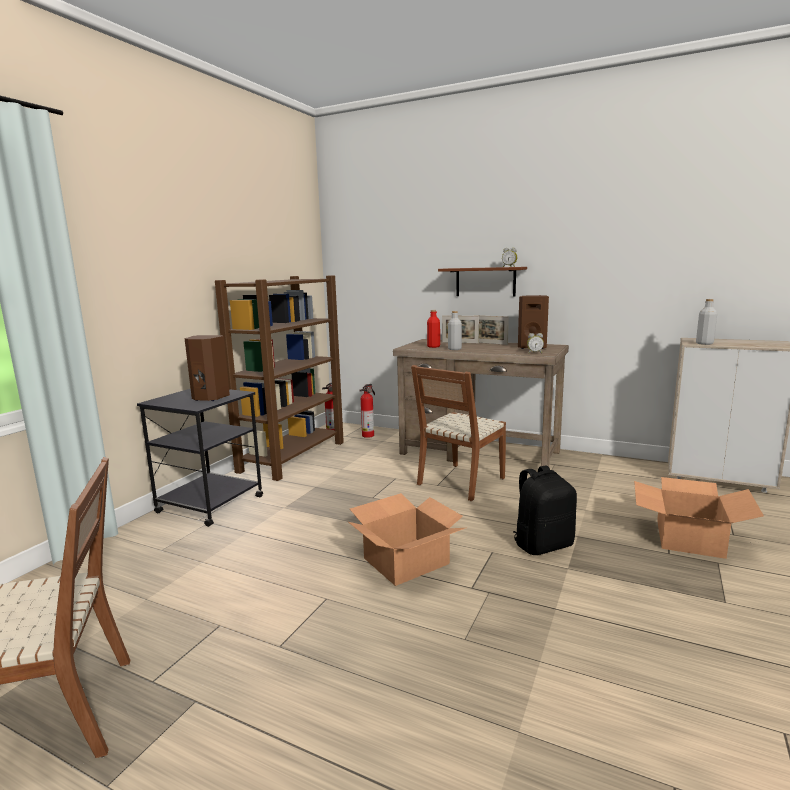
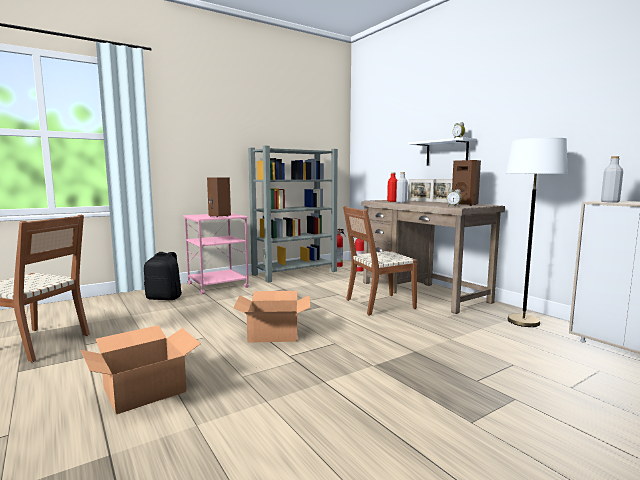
camera: 30 degrees right, 5 degrees down
(211, 503) = (218, 285): black cart -> pink cart
(292, 456) = (295, 273): brown bookcase -> grey bookcase
(485, 282) = (446, 153): brown shelf -> white shelf
(543, 545) = (378, 349): black backpack -> black backpack (164, 298)
(611, 469) = (523, 321): none -> white floor lamp
(688, 538) = (515, 377): cardboard box -> cardboard box (144, 389)

